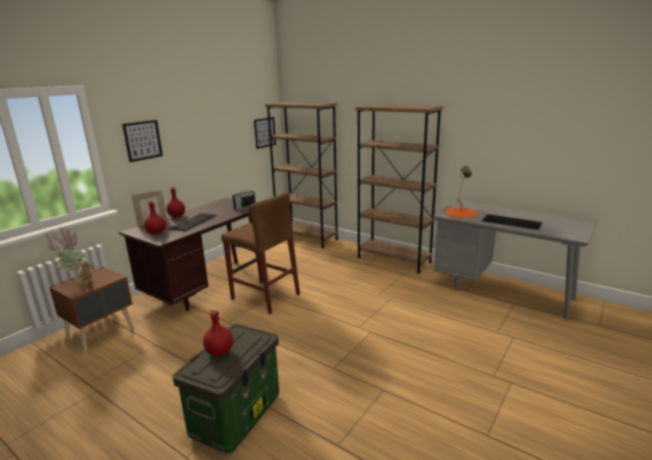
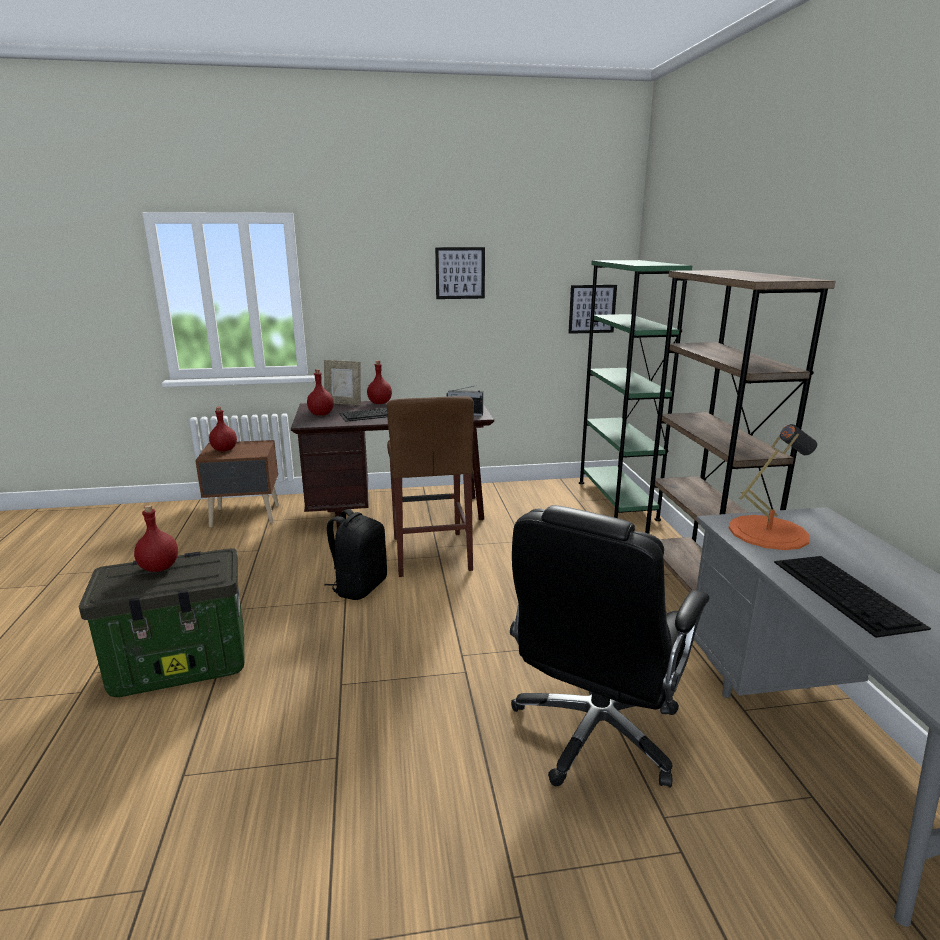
camera: 45 degrees right, 0 degrees up
(78, 285) = (224, 449): potted plant -> red bottle
(143, 140) = (365, 292): picture -> picture (460, 273)
(259, 328) = (359, 587): none -> black backpack
(306, 237) = (616, 500): brown bookcase -> green bookcase
(443, 322) = (595, 732): none -> black office chair

